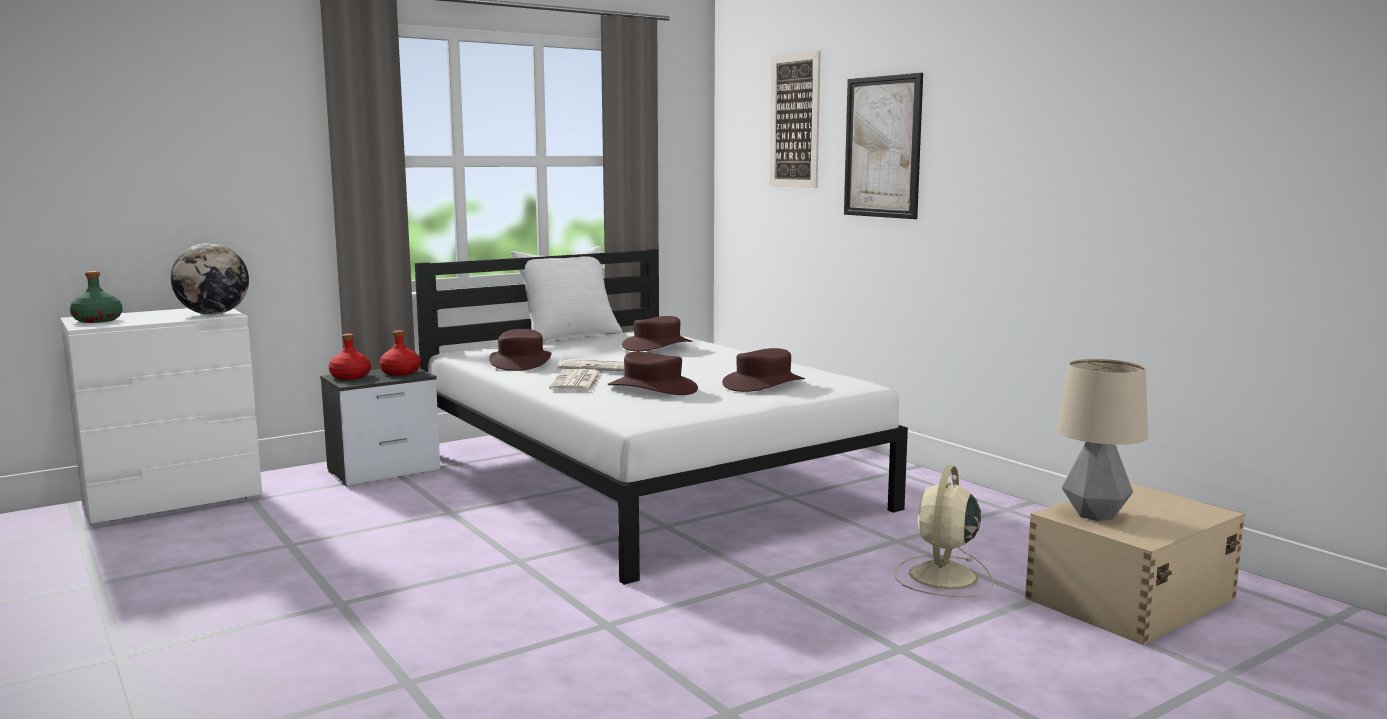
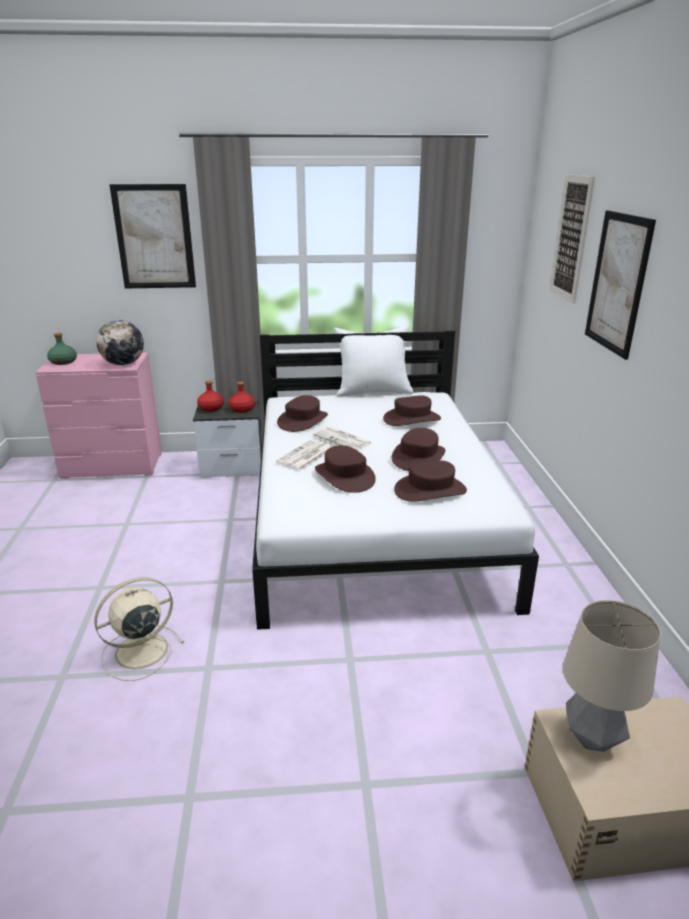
camera: 30 degrees right, 15 degrees up
(173, 499) = (113, 466): white dresser -> pink dresser
(246, 127) = (154, 237): none -> picture
(712, 367) = (418, 457): none -> brown hat
(943, 577) = (480, 711): beige fan -> beige fan (139, 652)

